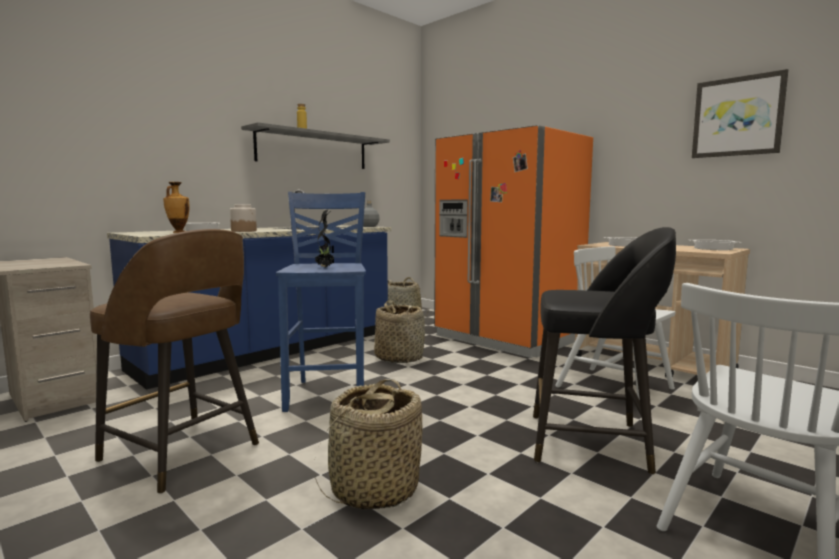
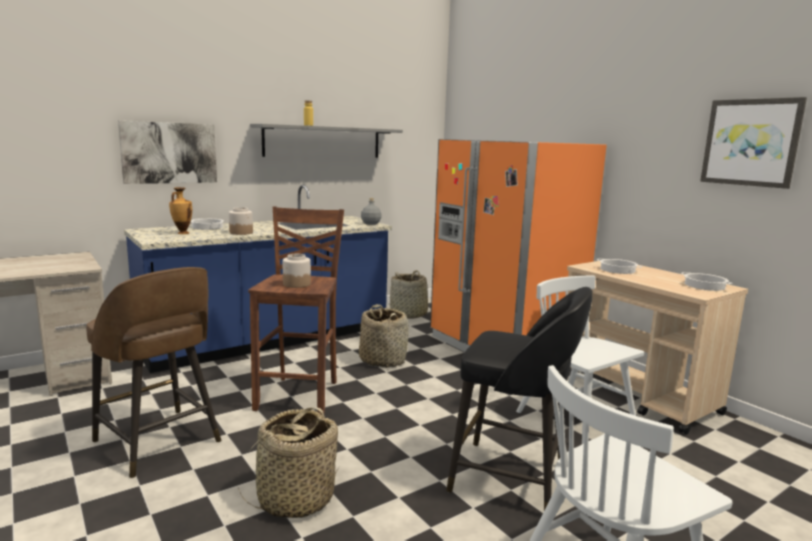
camera: 10 degrees right, 5 degrees up
(157, 151) = (169, 153): none -> picture
(325, 267) = (296, 284): potted plant -> jar
(329, 393) = (300, 395): blue stool -> brown stool

